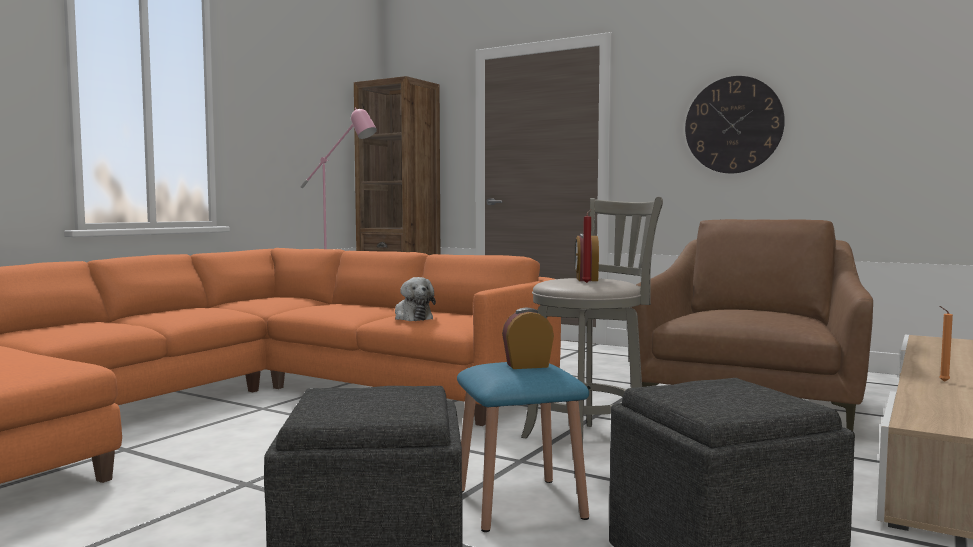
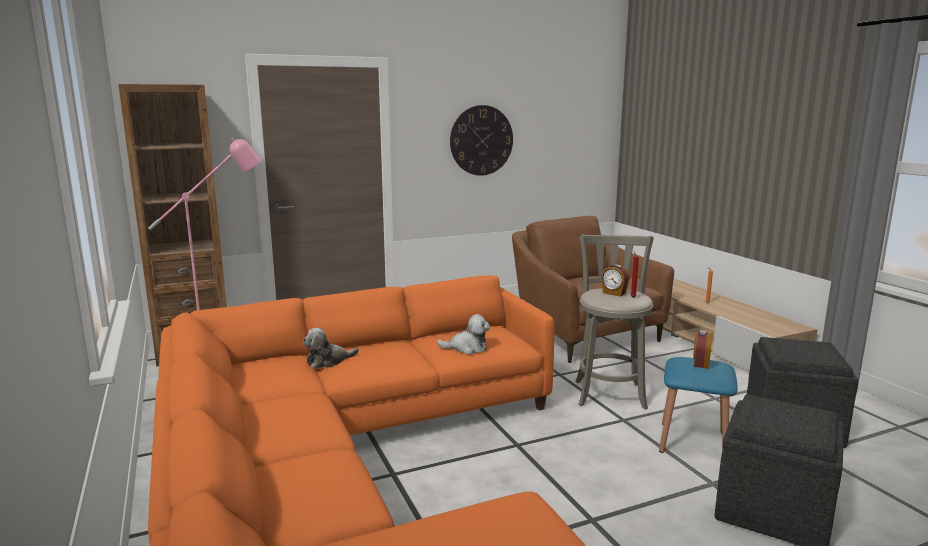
camera: 55 degrees left, 10 degrees up
(316, 305) = (328, 361): none -> plush toy

